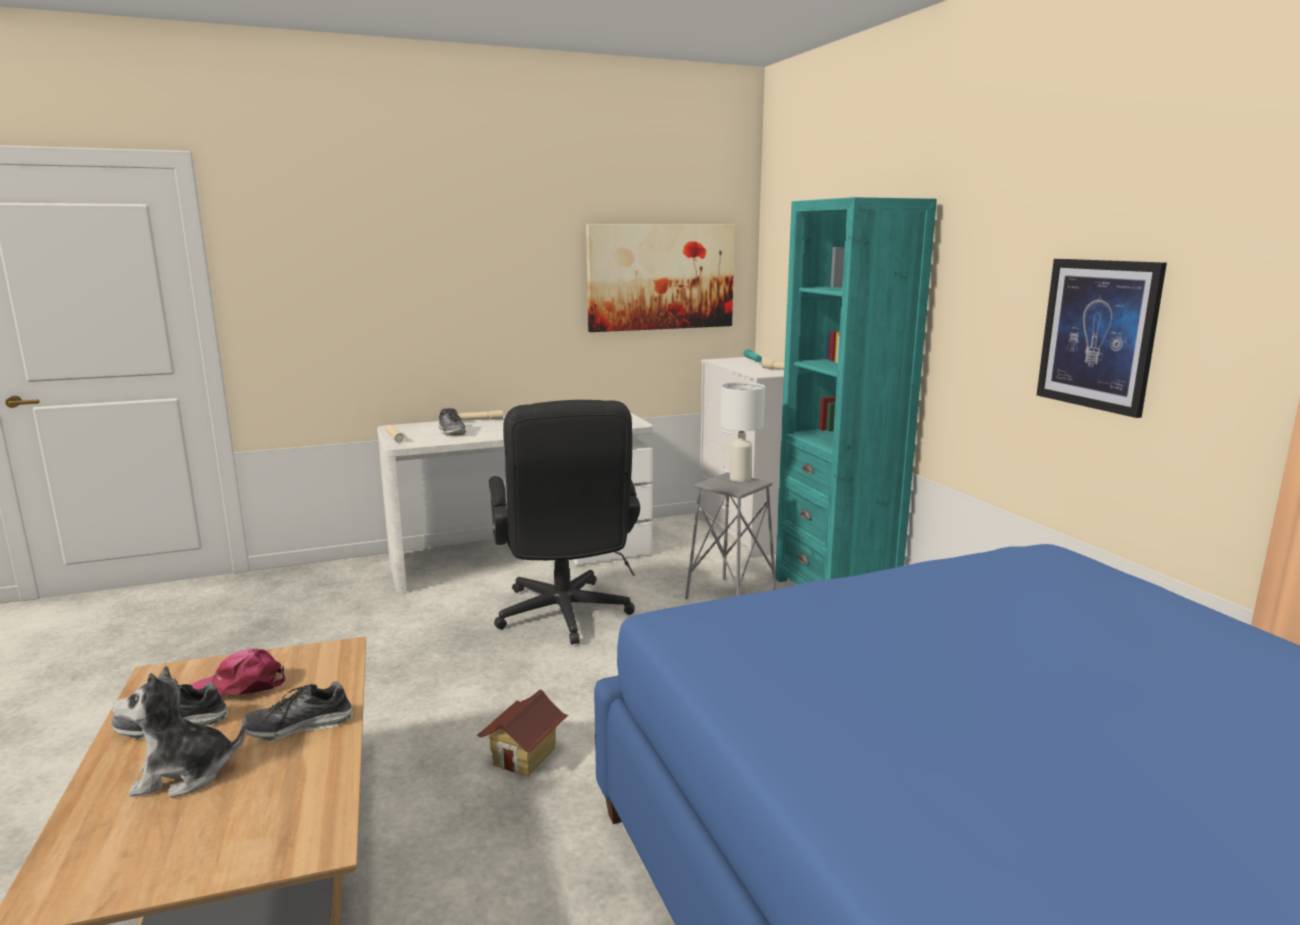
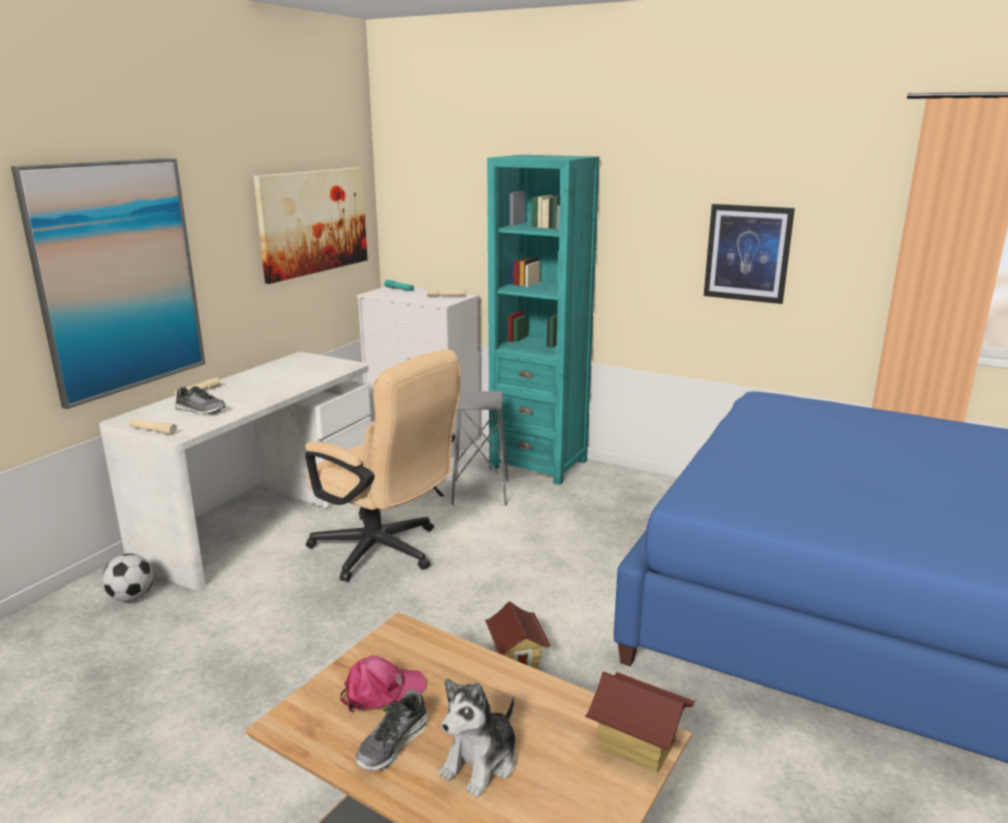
camera: 40 degrees left, 5 degrees up
(240, 686) = (381, 691): pink cap -> pink cap turned 150 degrees counterclockwise
(296, 840) = (637, 745): none -> toy house
(299, 726) = (490, 689): shoe -> none
(356, 582) = (131, 598): none -> football
(422, 303) = (118, 278): none -> picture
(564, 618) = (385, 552): black office chair -> beige office chair
(741, 479) = (478, 394): white table lamp -> none

